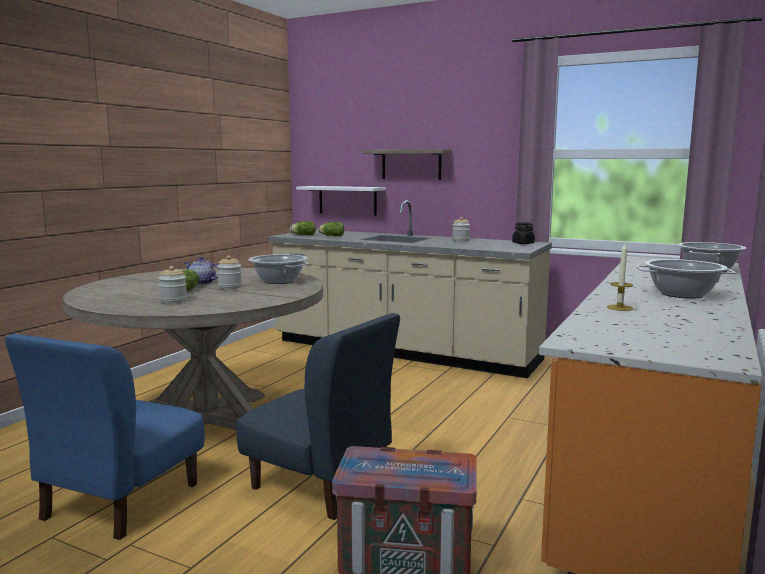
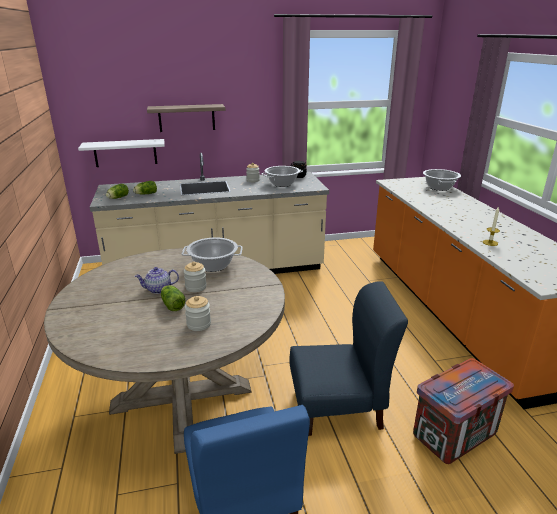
camera: 40 degrees left, 15 degrees up
(681, 294) = (481, 219): cooking pot -> cooking pot (282, 184)

